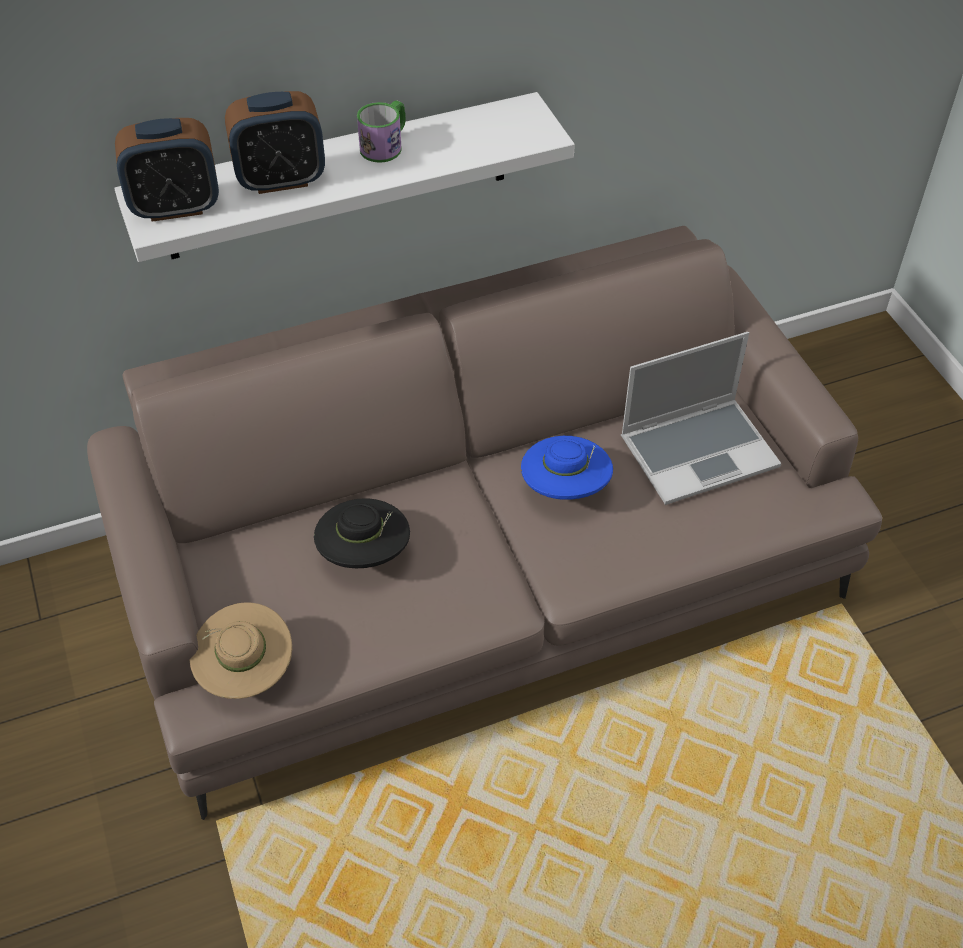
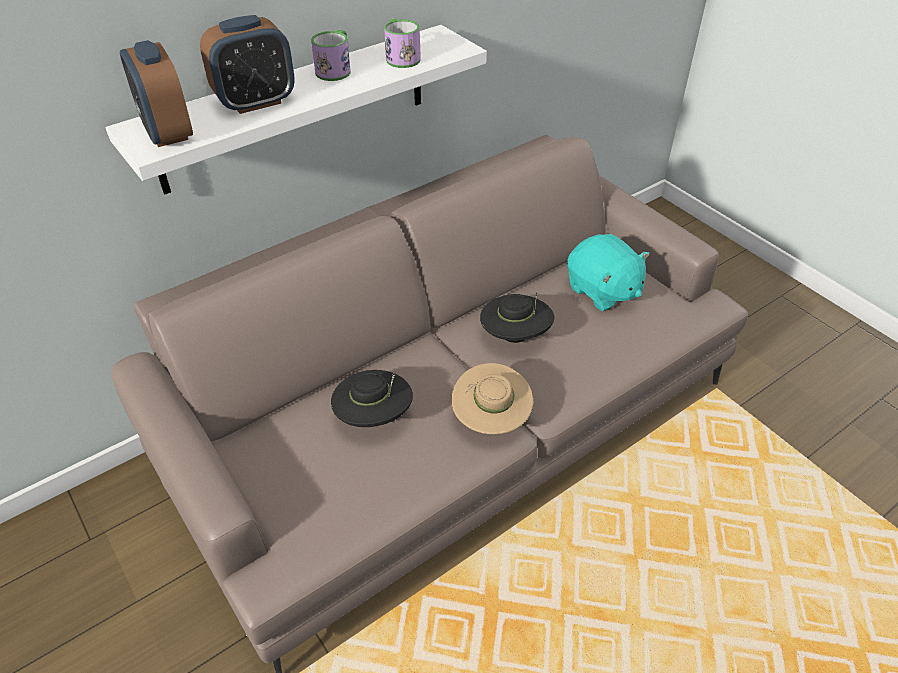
camera: 15 degrees left, 5 degrees down
(176, 207) = (167, 132): alarm clock -> alarm clock turned 90 degrees clockwise
(246, 672) = (301, 536): beige hat -> beige hat (490, 419)
(467, 138) = (401, 57): none -> mug
(565, 489) = (515, 336): blue hat -> black hat
(699, 451) = (602, 291): laptop -> turquoise plush toy

